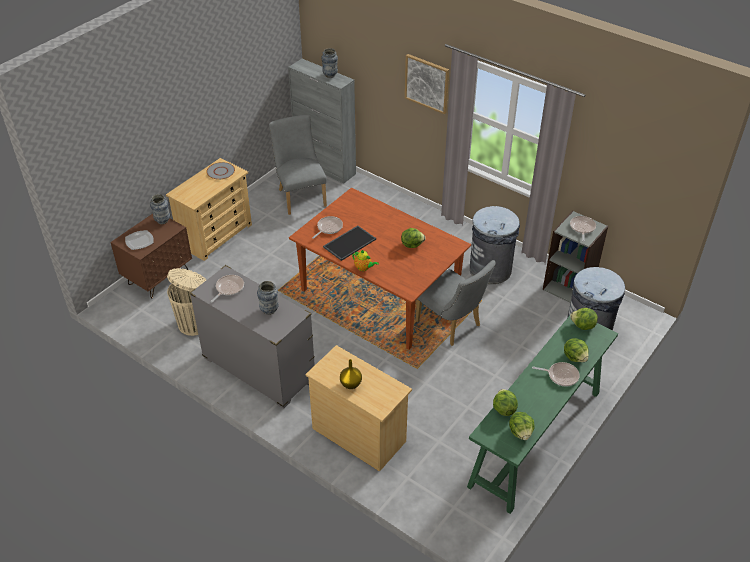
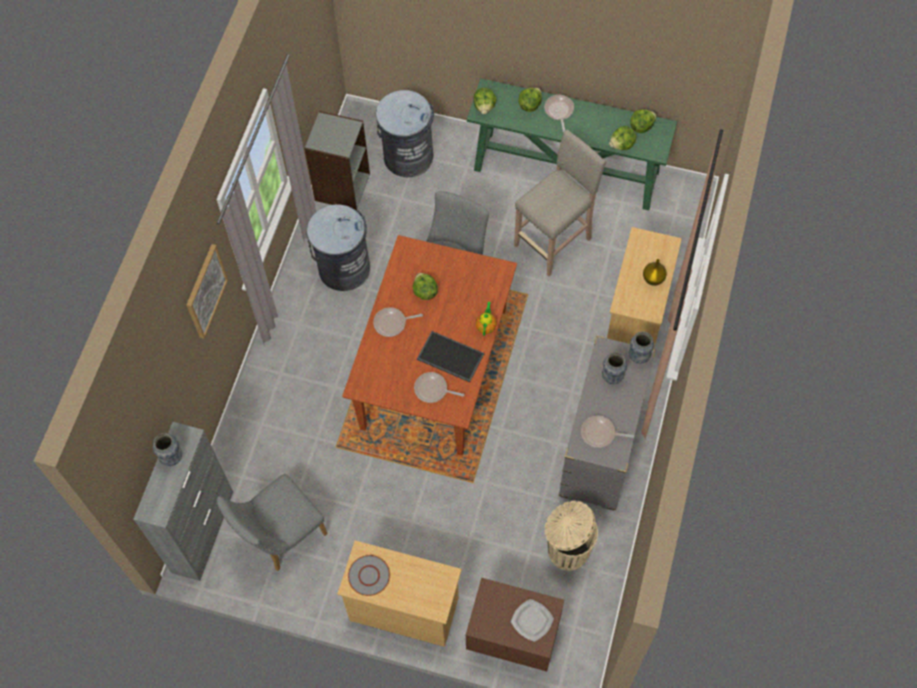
camera: 110 degrees left, 20 degrees up
(162, 221) = (482, 613): vase -> vase (639, 356)
(461, 403) = (554, 241): none -> beige stool
(582, 228) = (333, 133): frying pan -> frying pan (392, 323)

